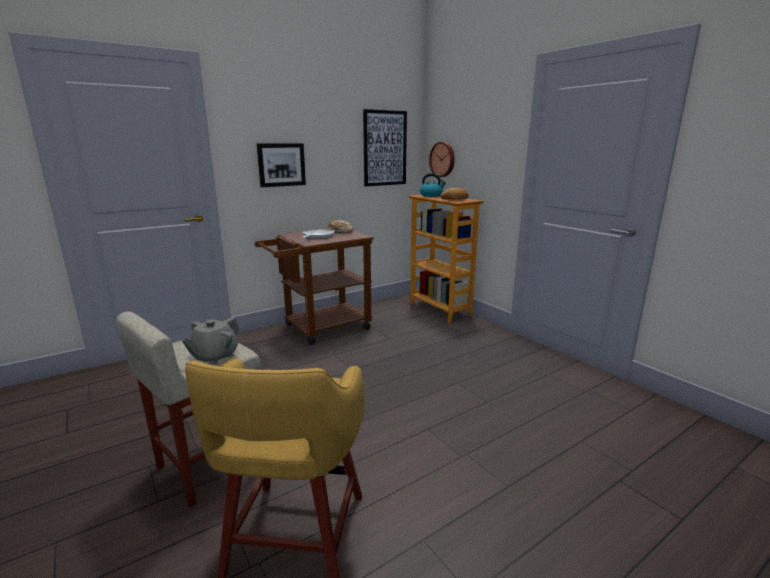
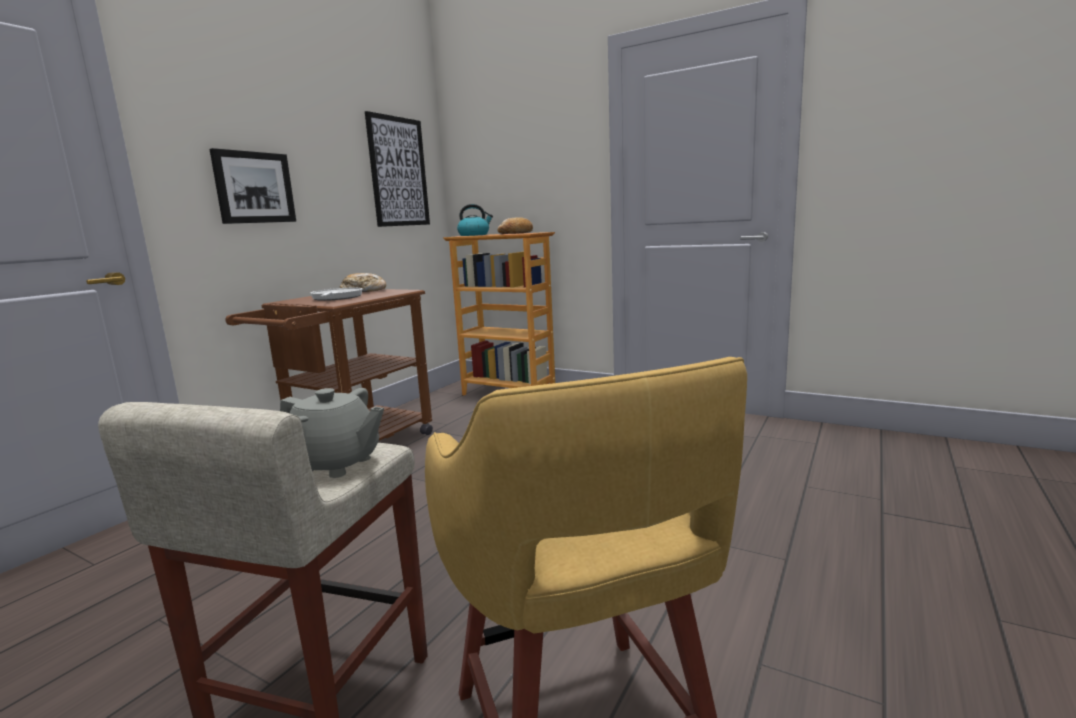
camera: 25 degrees left, 5 degrees down
(214, 357) = (336, 464): grey teapot -> grey teapot turned 75 degrees counterclockwise
(443, 159) = (480, 186): wall clock -> none

